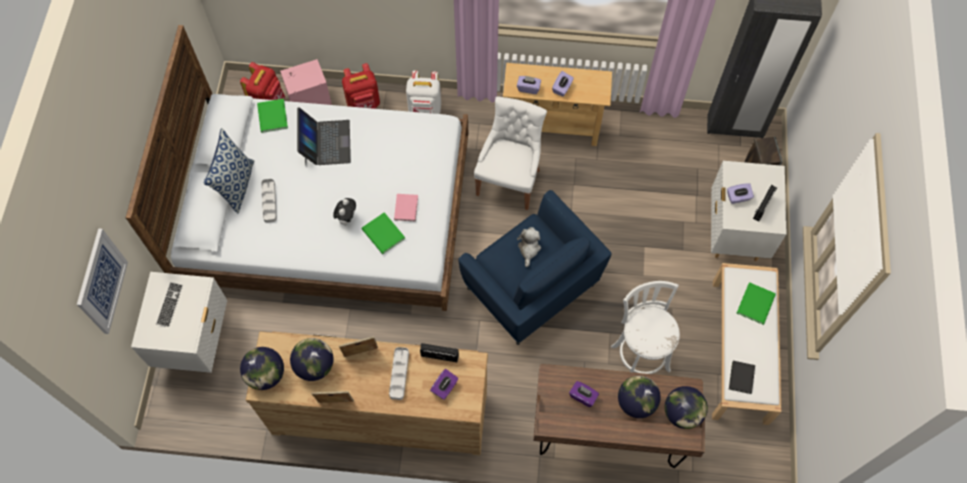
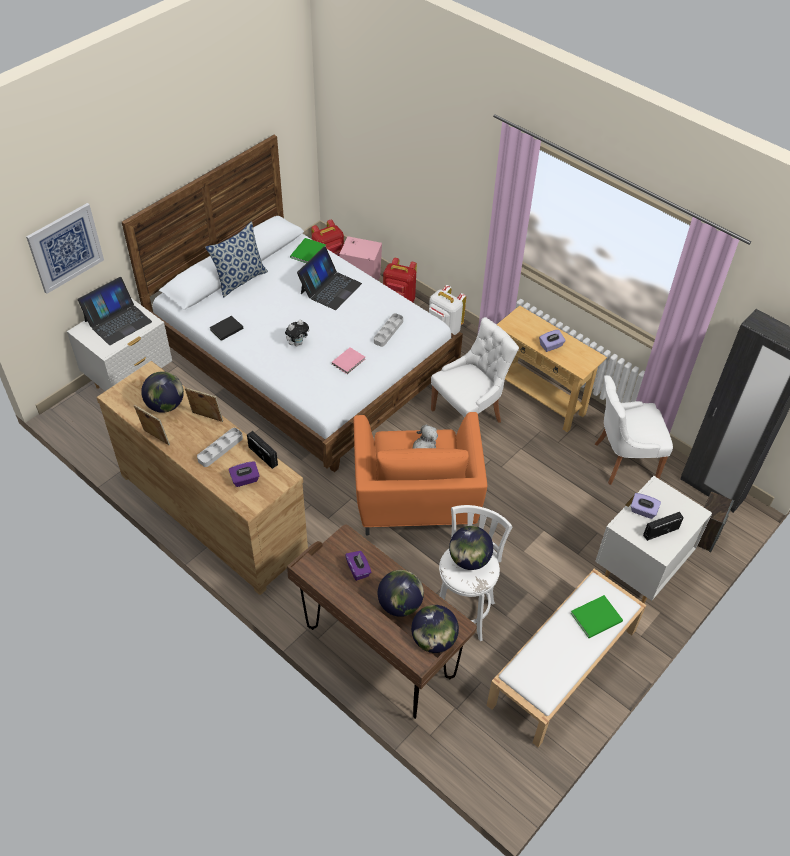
camera: 35 degrees right, 15 degrees down
(170, 305) = (118, 321): keyboard -> laptop
(266, 375) = (126, 390): globe -> globe (469, 559)
(269, 201) = (252, 302): grey tray -> grey tray (388, 331)
(383, 235) = (313, 369): green book -> none
(528, 88) = (522, 331): purple tissue box -> none
(531, 289) = (415, 502): blue armchair -> orange armchair
(656, 145) = (622, 461): none -> white chair
(741, 378) = (528, 667): black book -> black book (225, 329)

